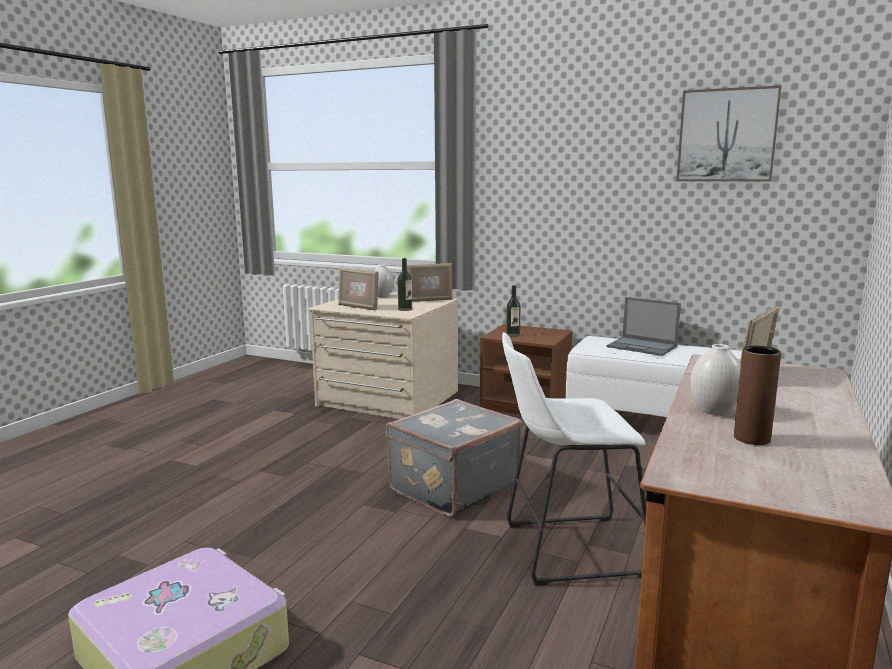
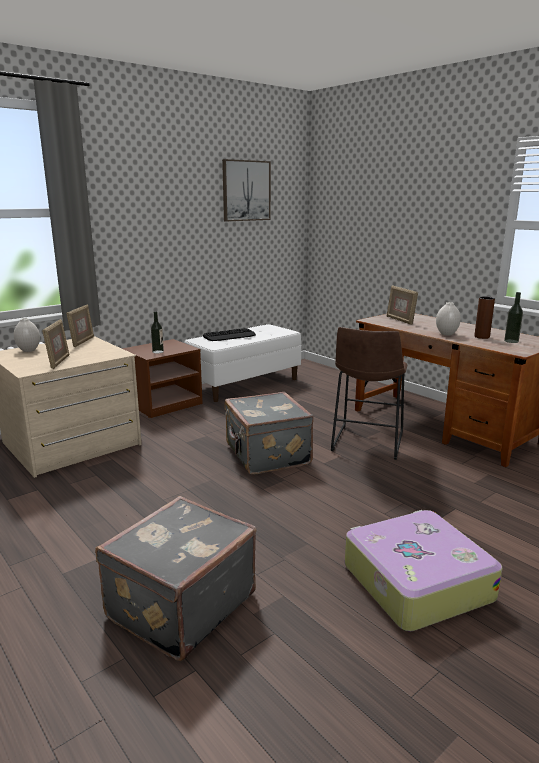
camera: 65 degrees left, 5 degrees up
(131, 516) = (179, 605): none -> grey suitcase
(358, 307) = (58, 362): picture frame -> picture frame turned 60 degrees counterclockwise
(405, 309) = (100, 351): bottle -> bottle (511, 341)
(565, 549) = (366, 443): white stool -> brown stool
(643, 347) = (229, 336): laptop -> keyboard

